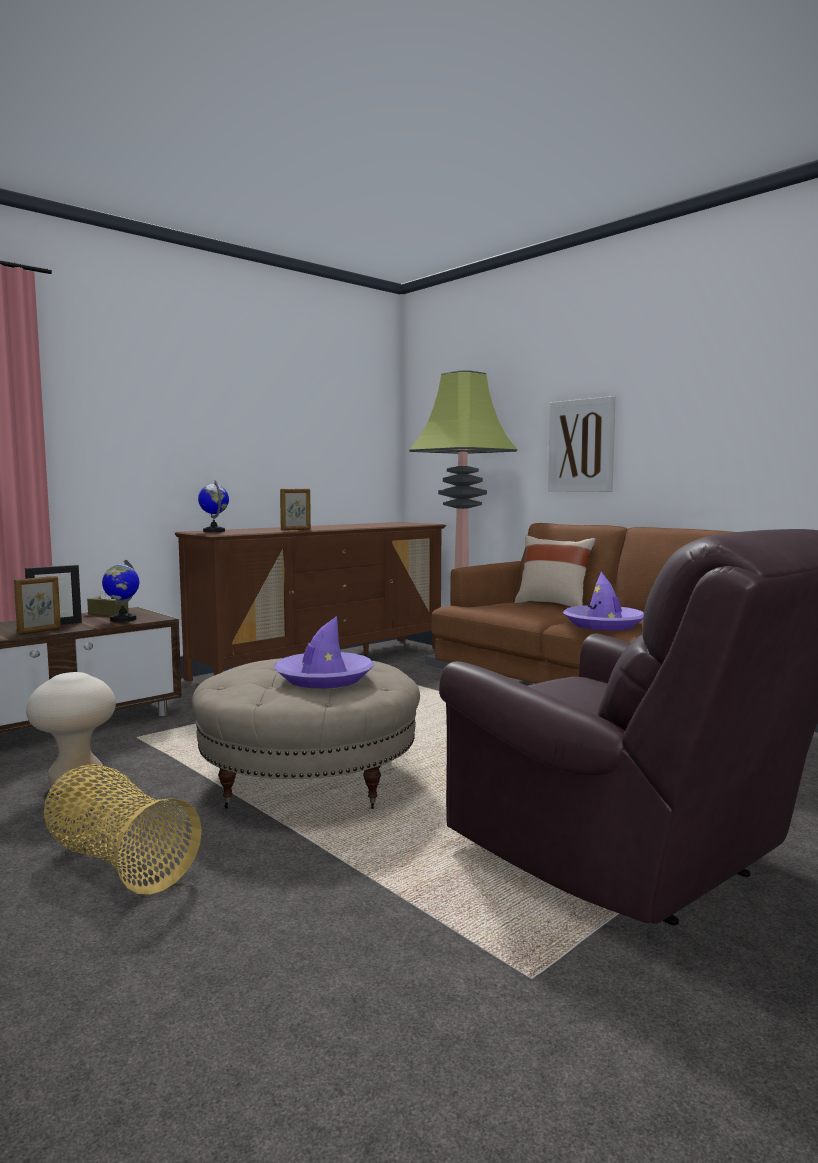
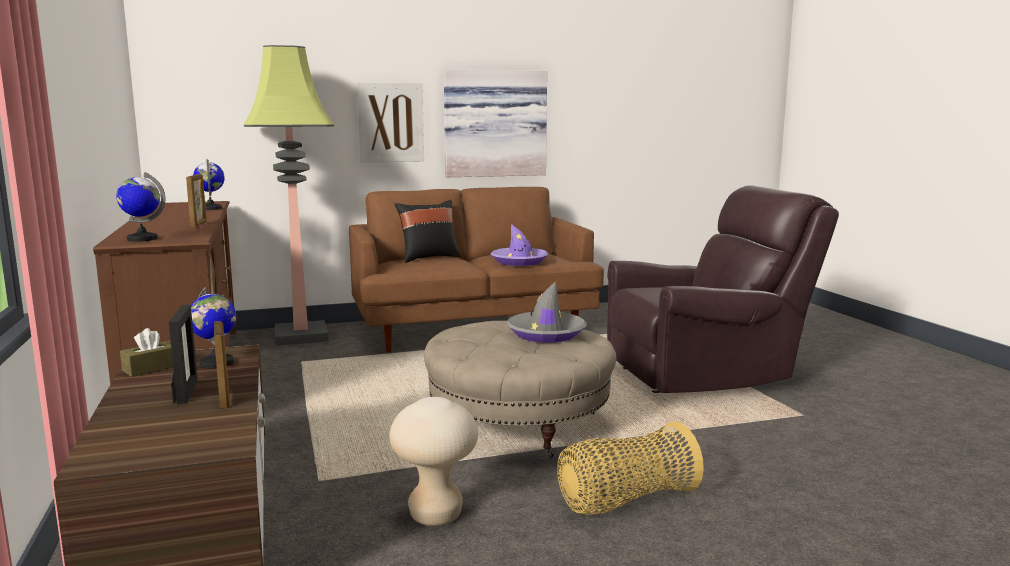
camera: 65 degrees left, 5 degrees up
(324, 678) = (546, 334): purple hat -> grey hat
(387, 525) = (211, 208): none -> globe
(553, 605) = (428, 258): beige pillow -> black pillow
(702, 441) = (494, 123): none -> picture

